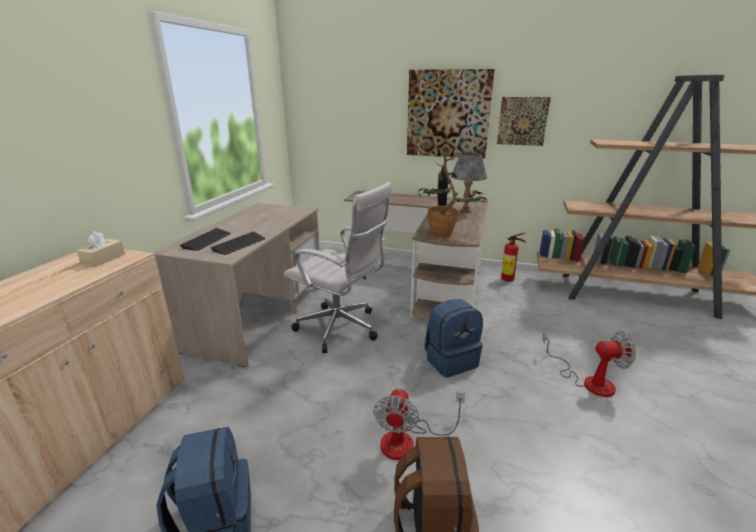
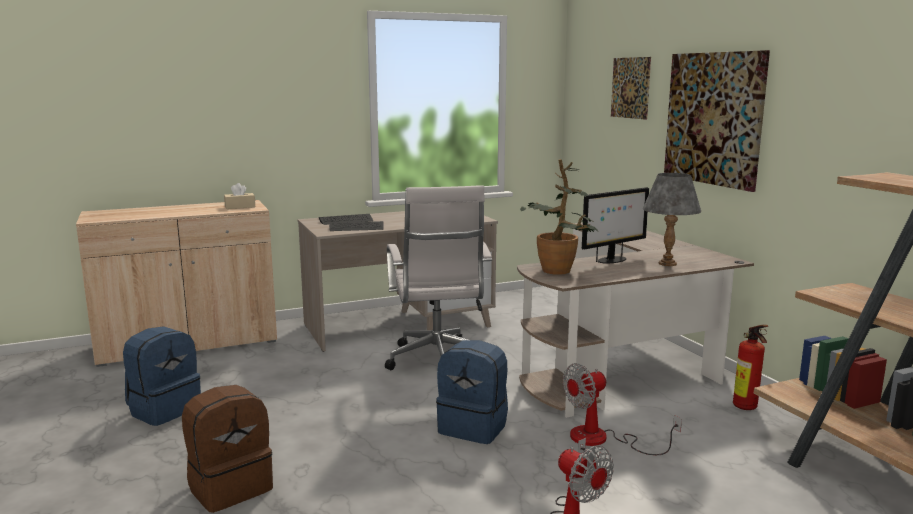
camera: 50 degrees right, 10 degrees down
(408, 441) = (320, 445): fan -> fan (602, 439)
(522, 121) = (806, 134): picture -> picture (630, 88)

